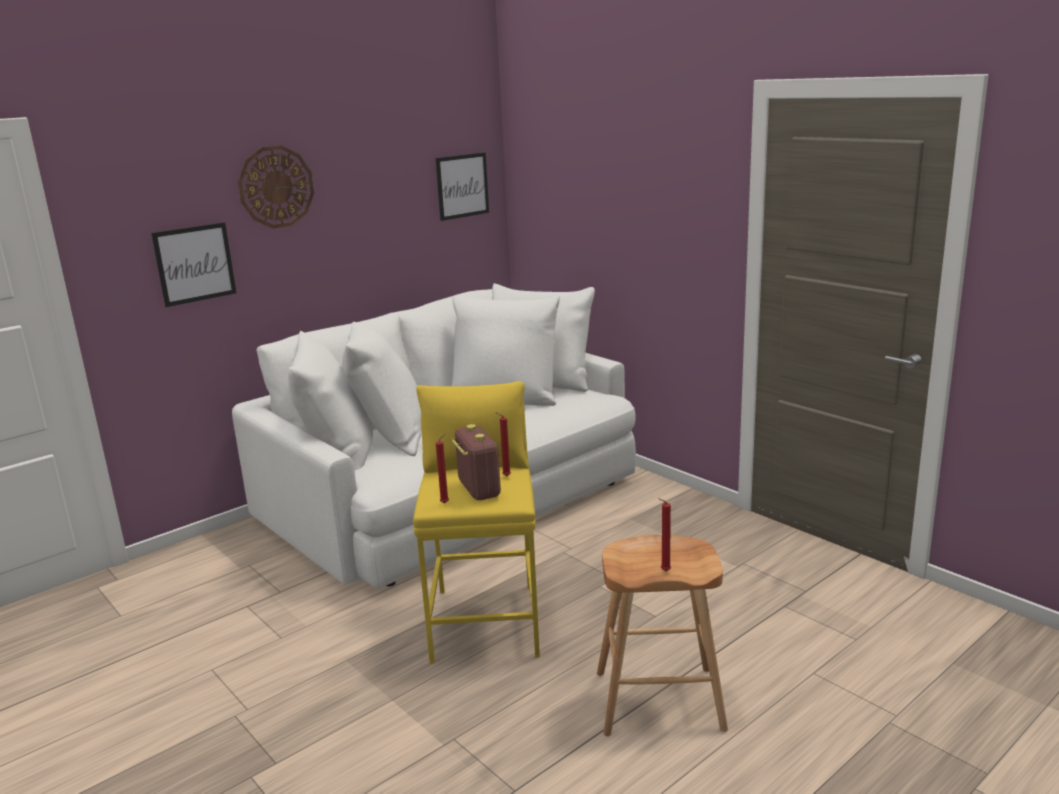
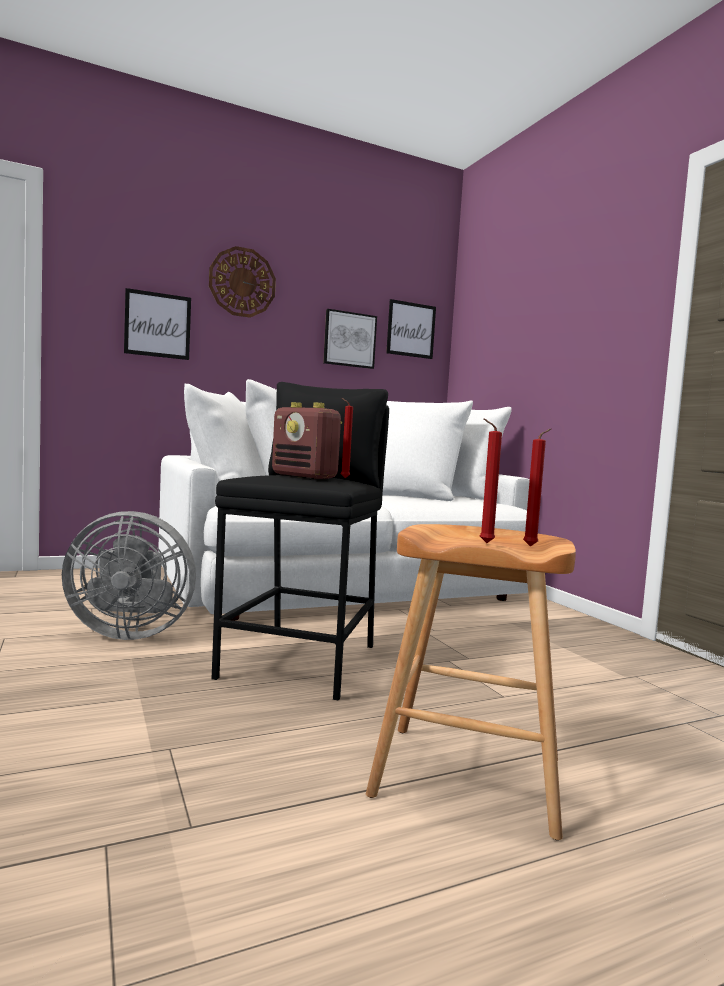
camera: 15 degrees right, 15 degrees down
(314, 629) = (129, 632): none -> grey fan
(400, 217) = (349, 339): none -> picture
(446, 503) = (259, 476): red candle -> red candle (532, 546)
(478, 489) = (305, 477): radio -> radio turned 135 degrees clockwise
(486, 621) = (302, 661): yellow stool -> black stool

